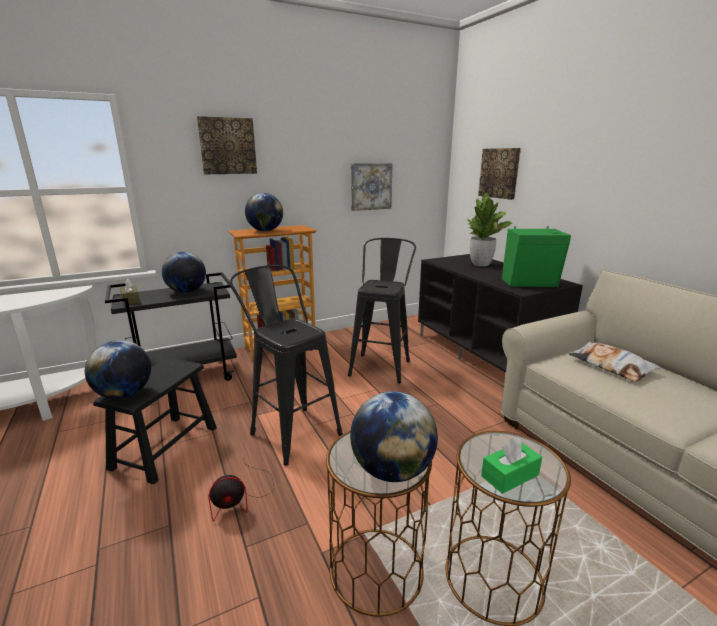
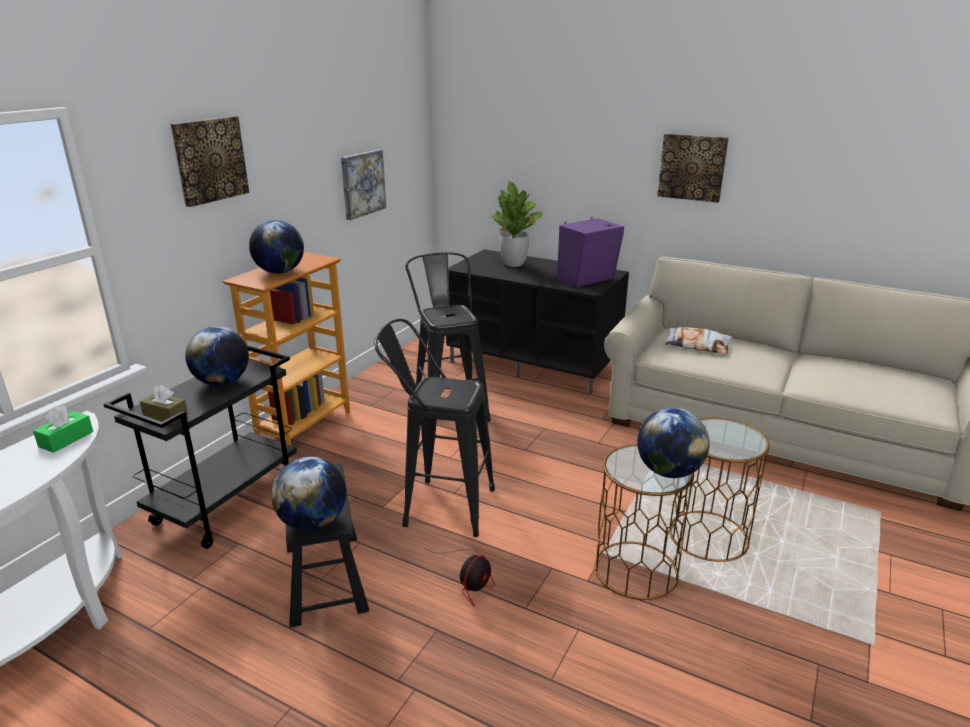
camera: 35 degrees left, 5 degrees up
(499, 173) = (511, 154): picture -> picture (692, 167)
(510, 475) = (733, 445): green tissue box -> green tissue box (66, 439)
(531, 283) = (588, 279): green speaker -> purple speaker

